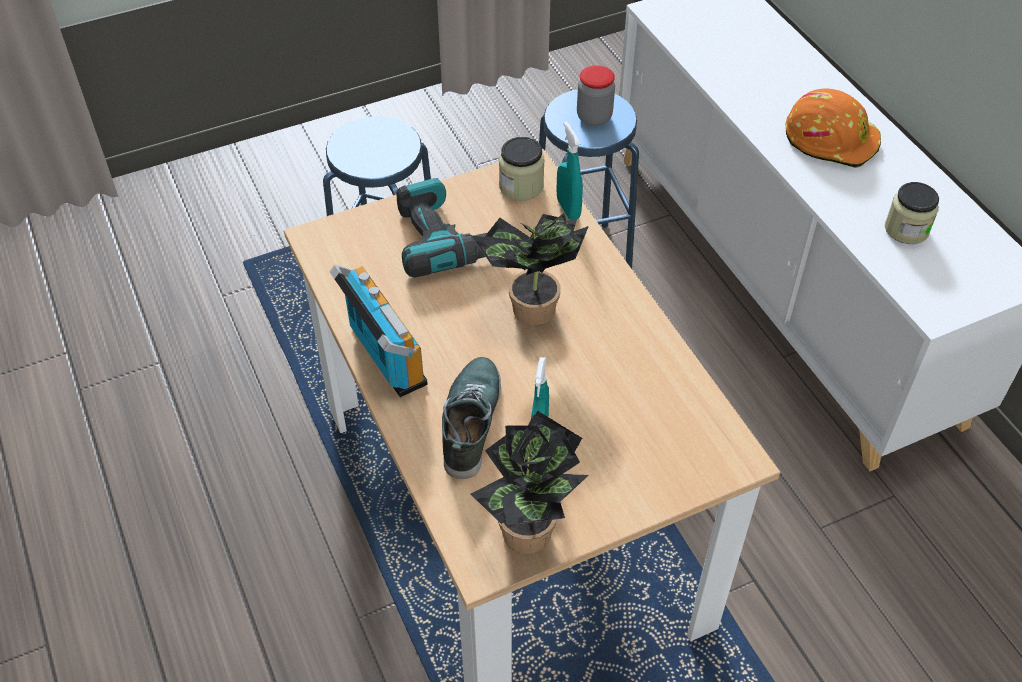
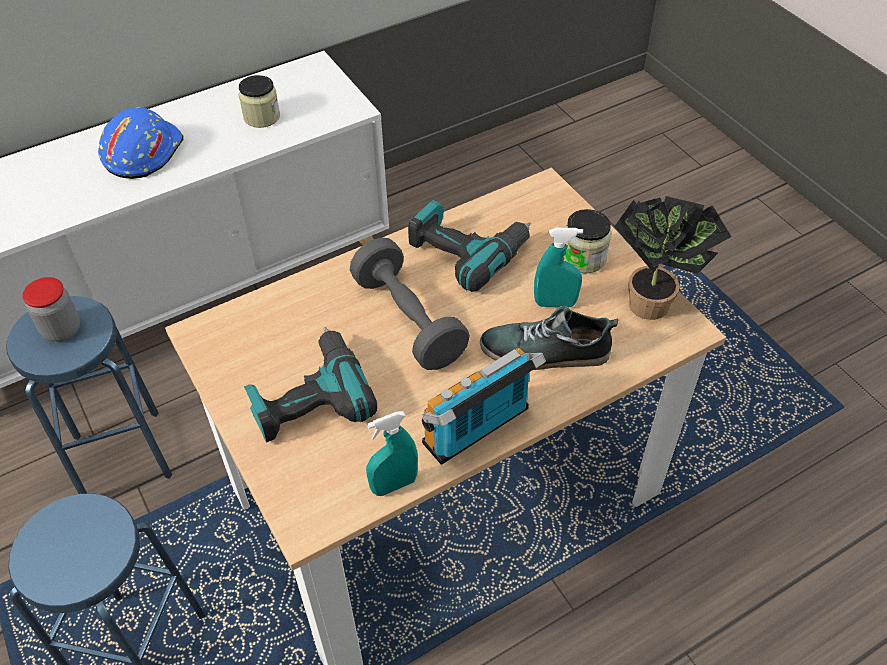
camera: 95 degrees left, 0 degrees up
(521, 186) = (226, 340): jar -> jar (583, 258)
(529, 313) = (408, 320): potted plant -> grey dumbbell
(568, 209) = (263, 300): turquoise spray bottle -> turquoise spray bottle (394, 485)
(627, 370) = (467, 250): none -> power drill
(831, 139) = (142, 152): orange hard hat -> blue hard hat

